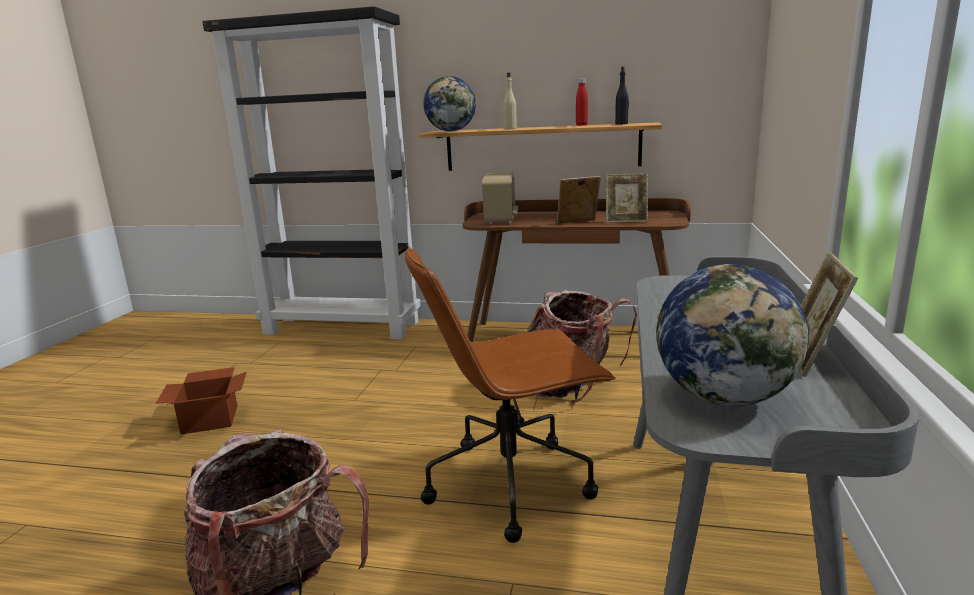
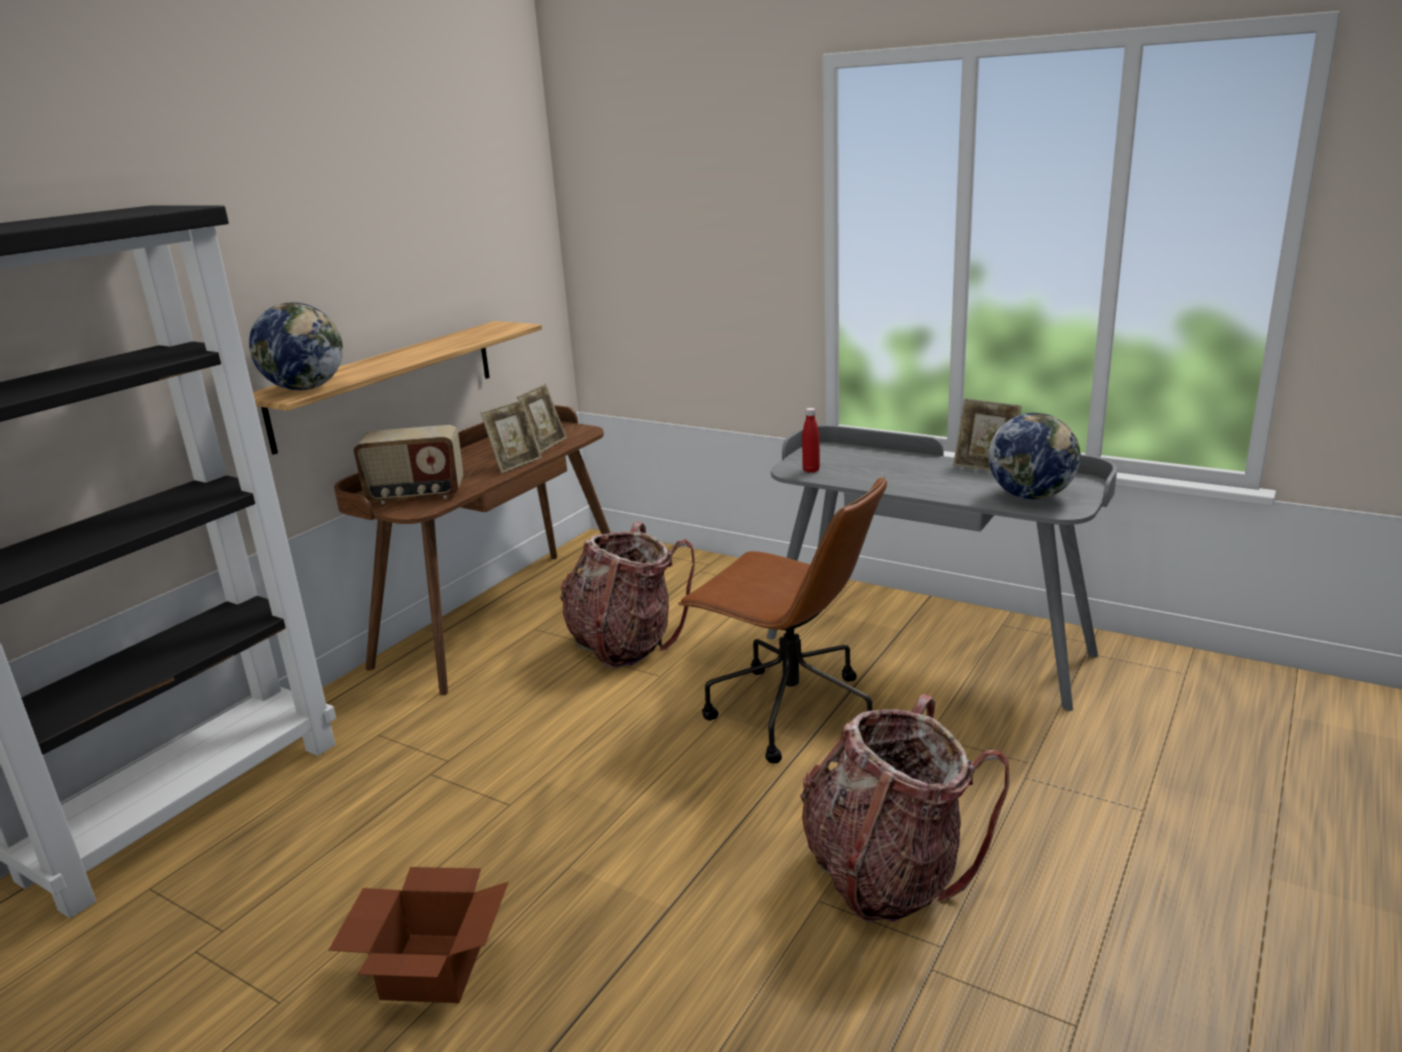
camera: 70 degrees left, 5 degrees up
(501, 219) = (416, 495): radio -> radio turned 150 degrees clockwise
(510, 129) = (384, 366): beige bottle -> none
(512, 483) = (789, 712): brown office chair -> brown office chair turned 60 degrees counterclockwise
(578, 223) = (515, 464): picture frame -> picture frame turned 150 degrees counterclockwise
(581, 125) = (437, 341): red bottle -> red bottle (811, 470)
(621, 124) = (479, 331): black bottle -> none

